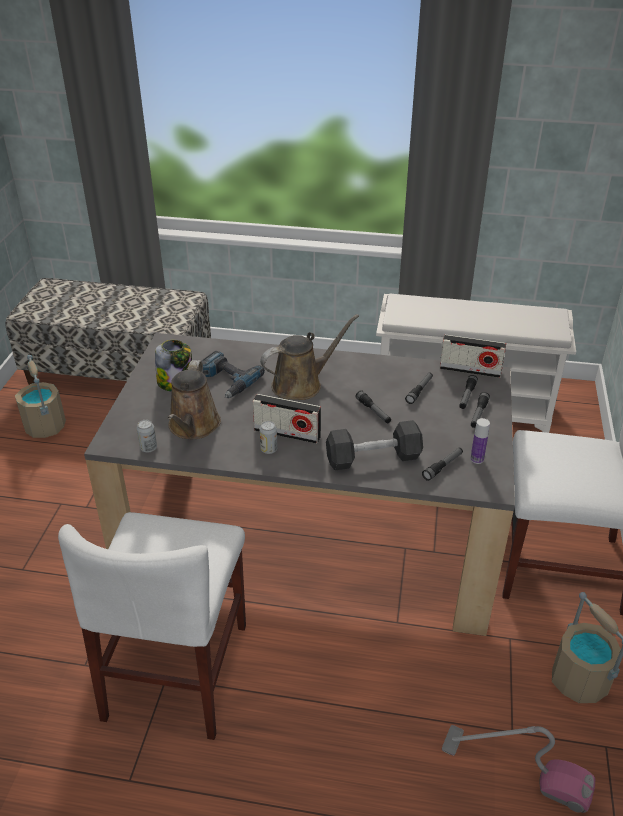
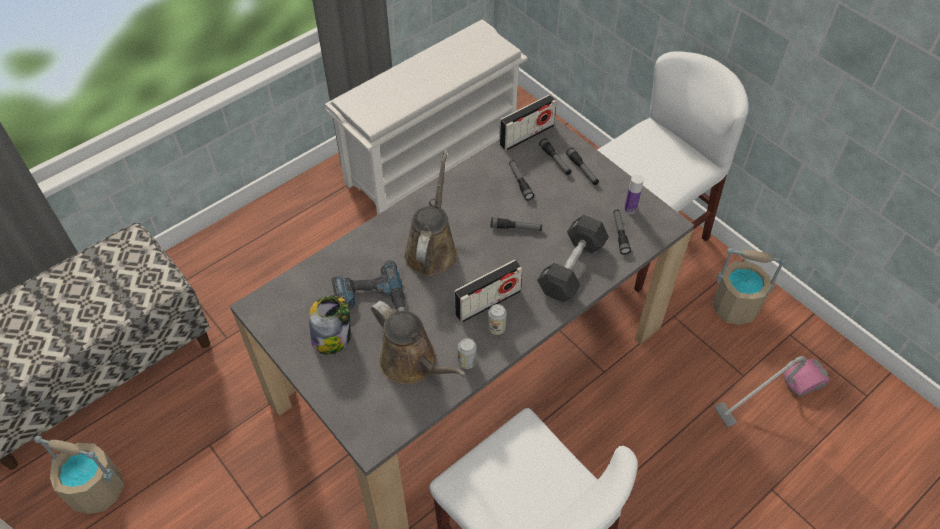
camera: 50 degrees left, 15 degrees up
(148, 448) = (409, 415): can -> can (467, 362)

